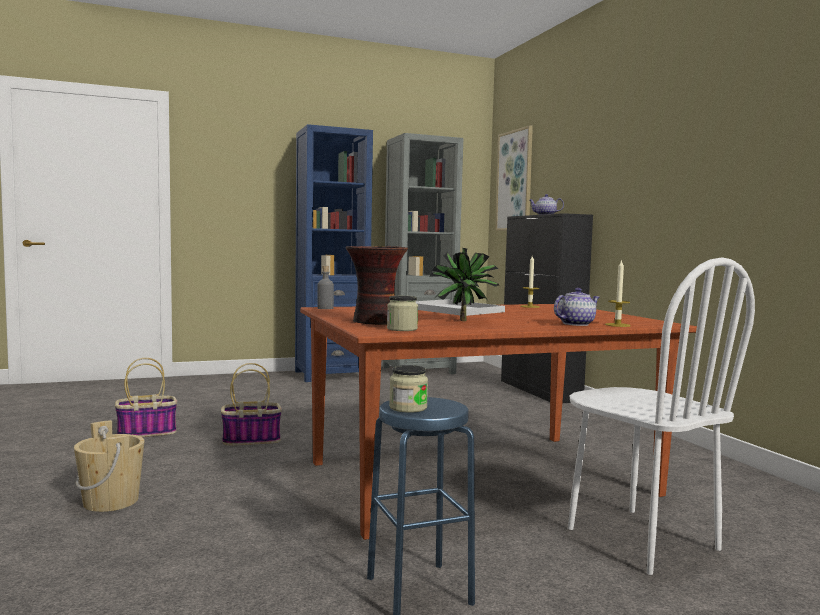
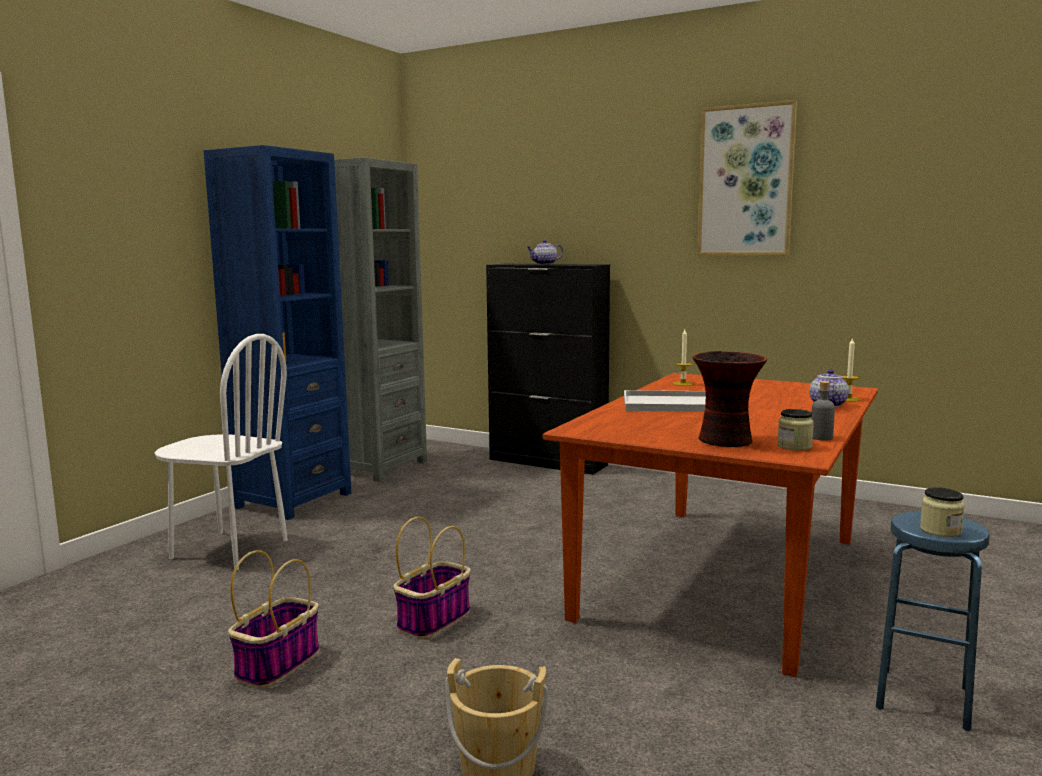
camera: 40 degrees left, 5 degrees up
(325, 308) = (578, 429): grey bottle -> grey bottle (821, 437)
(464, 321) = (763, 421): potted plant -> none
(515, 181) = (461, 216): picture -> picture (746, 181)
(641, 539) = (915, 585): white chair -> white chair (229, 549)

